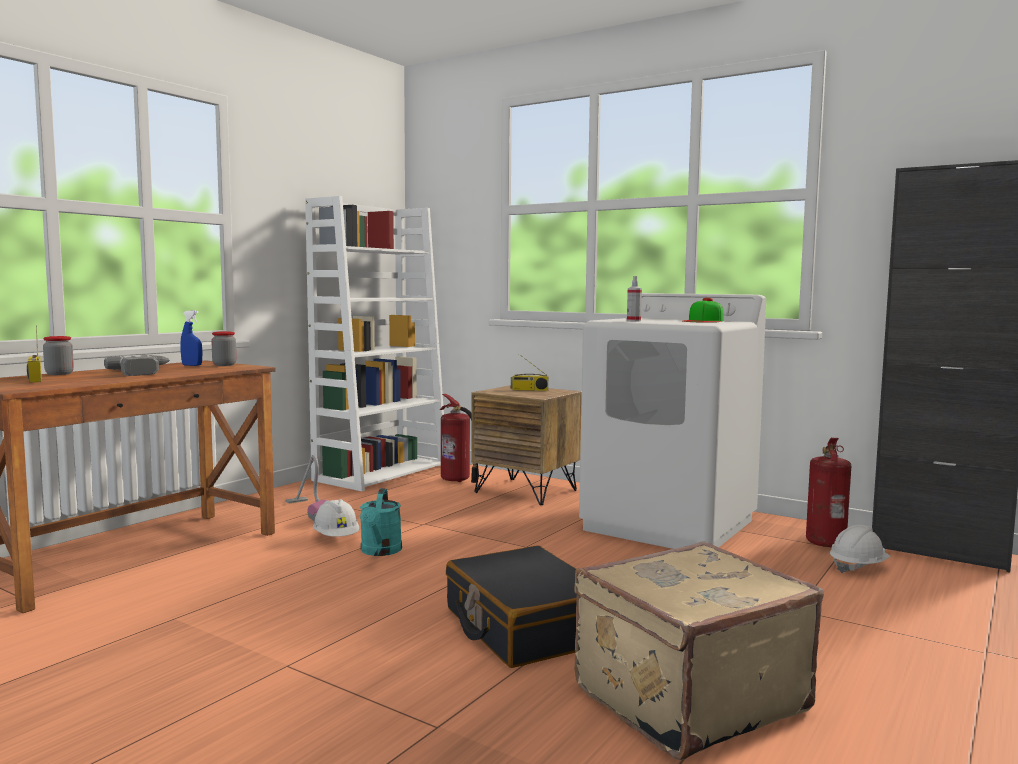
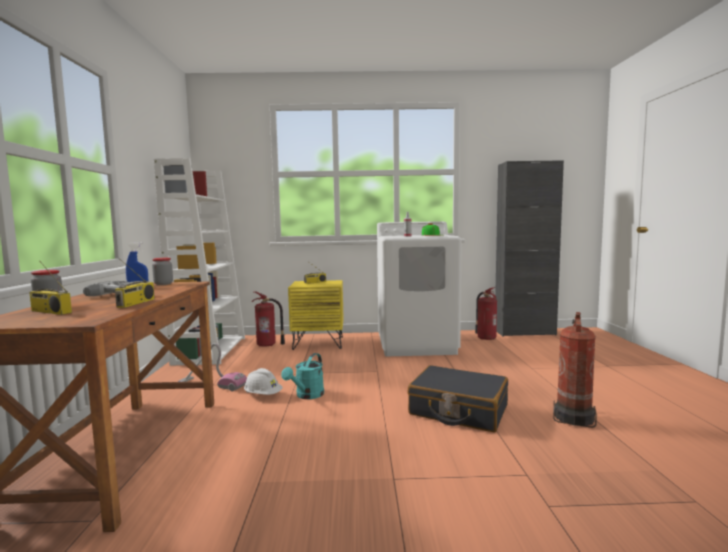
camera: 35 degrees left, 0 degrees up
(111, 380) = (136, 303): none -> radio
(380, 552) = (307, 396): turquoise watering can -> turquoise watering can turned 60 degrees clockwise
(526, 491) = (318, 343): brown nightstand -> yellow nightstand
(686, 697) = (574, 417): beige suitcase -> fire extinguisher
(858, 567) = (514, 345): white hard hat -> none

